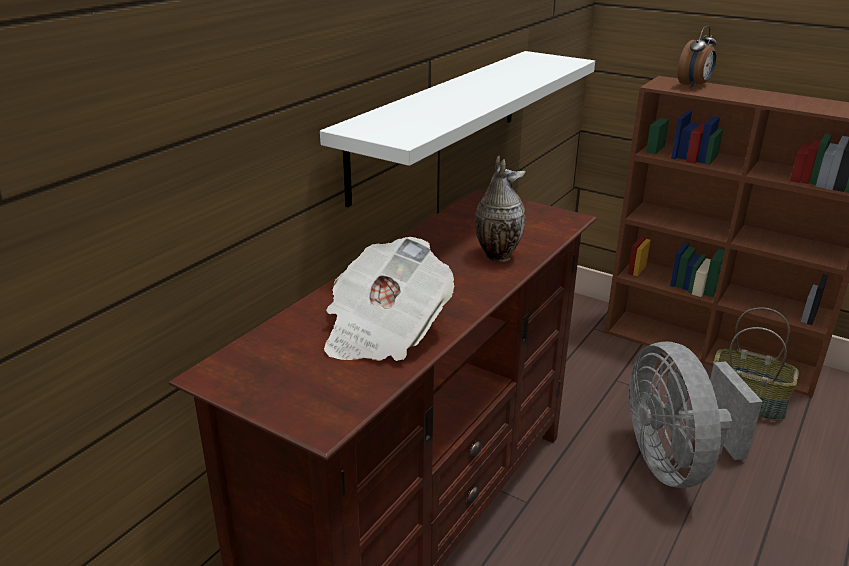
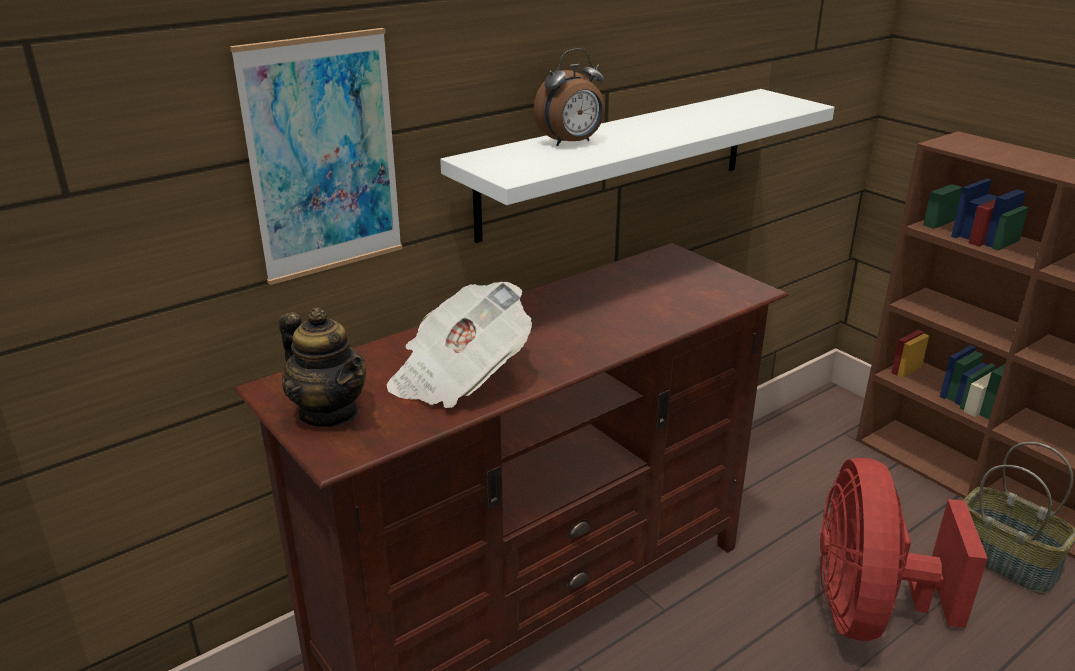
camera: 20 degrees right, 0 degrees up
(231, 138) = (323, 157): none -> picture
(286, 386) = (329, 412): none -> teapot
(496, 255) = (635, 319): vase -> none
(674, 462) = (868, 610): grey fan -> red fan
(694, 85) = (993, 148): alarm clock -> alarm clock (571, 143)

